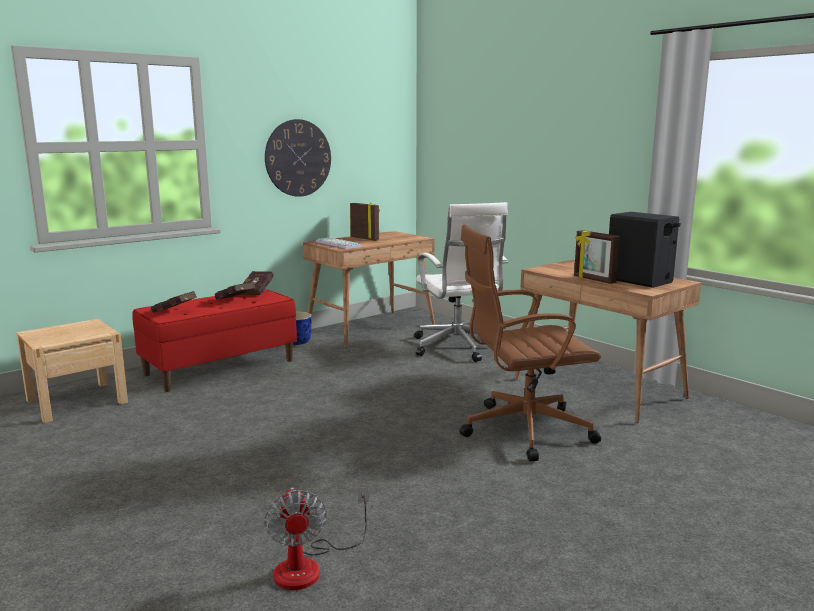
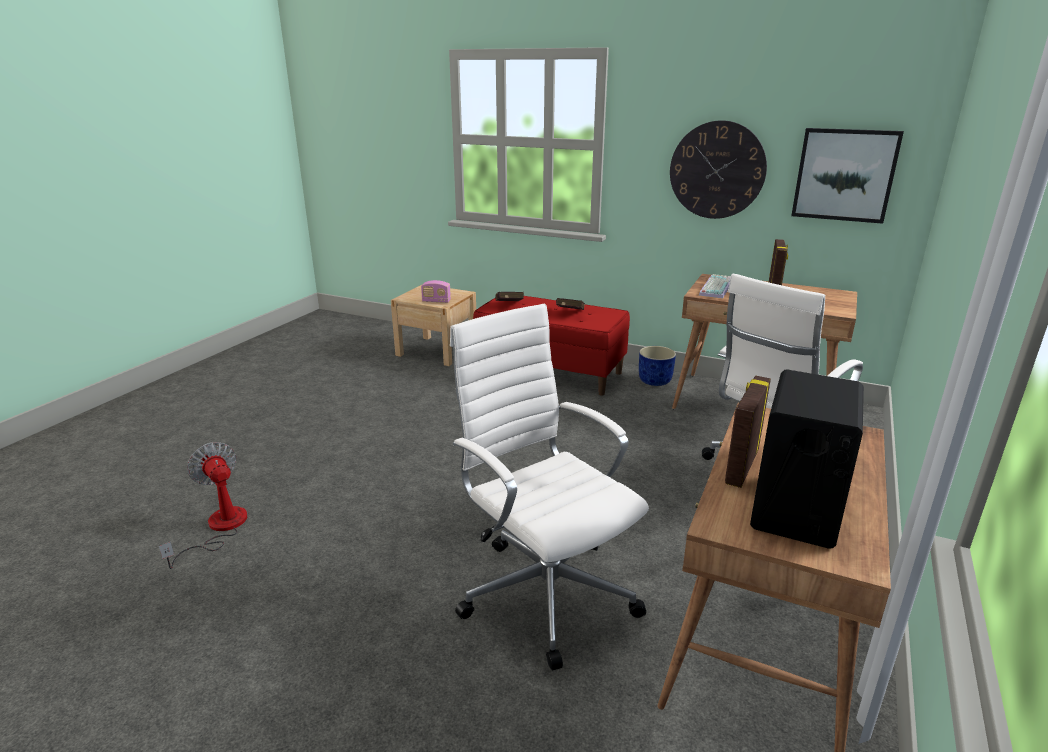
camera: 65 degrees right, 10 degrees up
(90, 333) = (436, 301): none -> radio
(258, 292) = (610, 313): red book -> none
(310, 565) = (219, 528): fan -> fan turned 90 degrees clockwise
(372, 153) = (844, 175): none -> picture
(522, 430) = (545, 590): brown office chair -> white office chair

